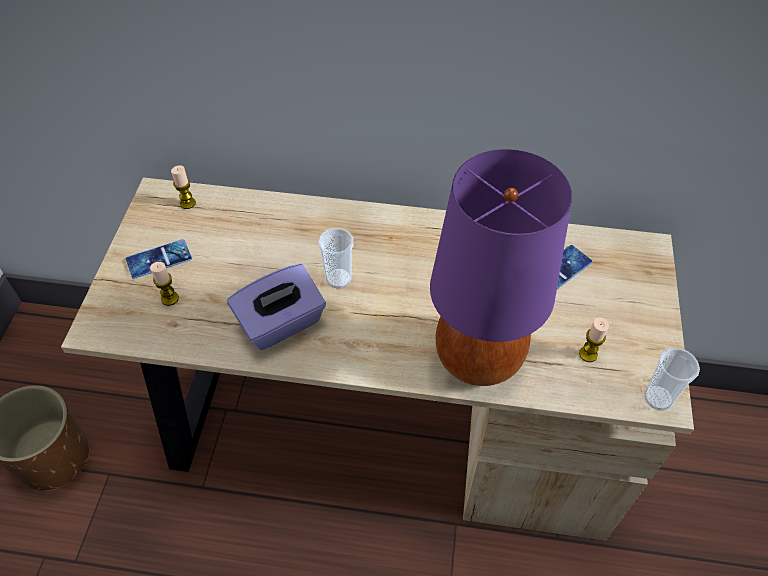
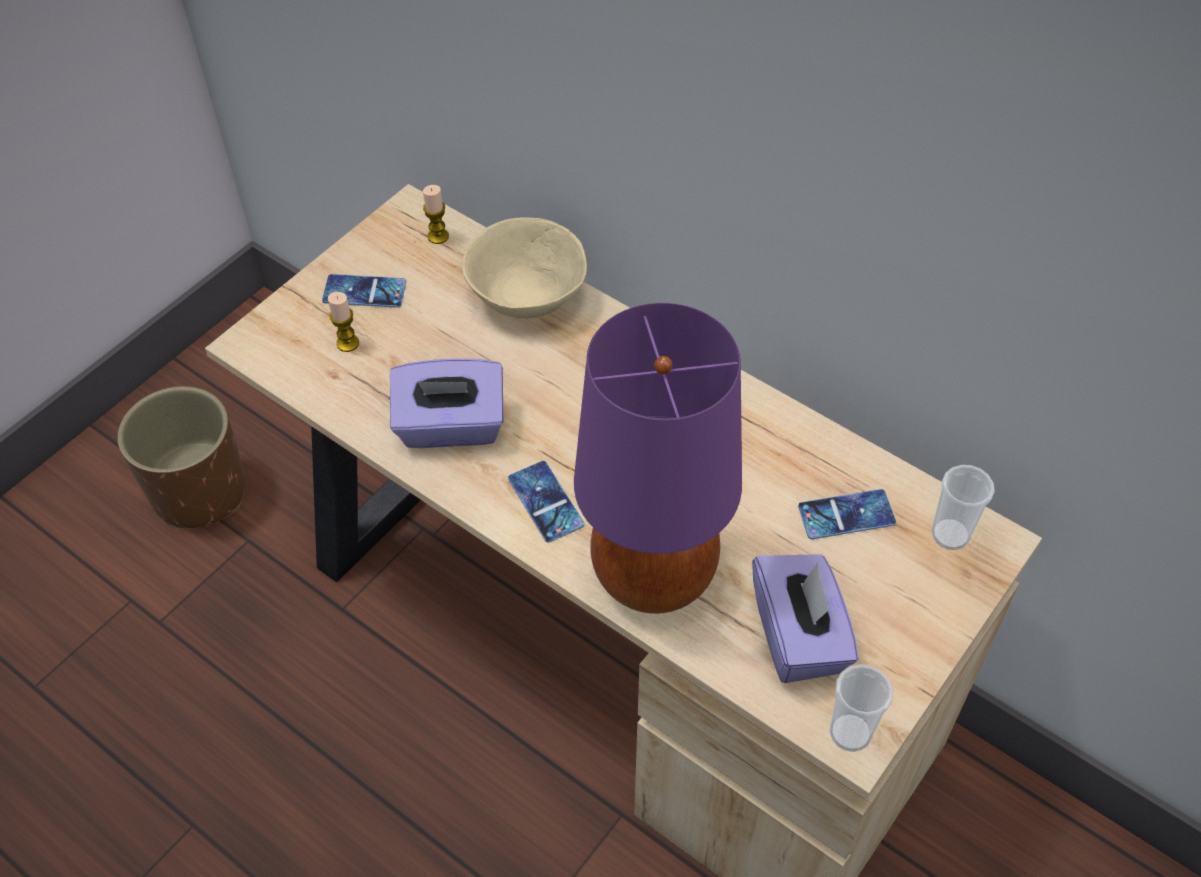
camera: 30 degrees right, 0 degrees up
(274, 219) = (525, 297): none -> beige bowl
(338, 278) = (552, 403): cup -> cup (950, 535)
(378, 344) = (545, 502): none -> phone
(588, 354) = (799, 636): candle -> purple tissue box

